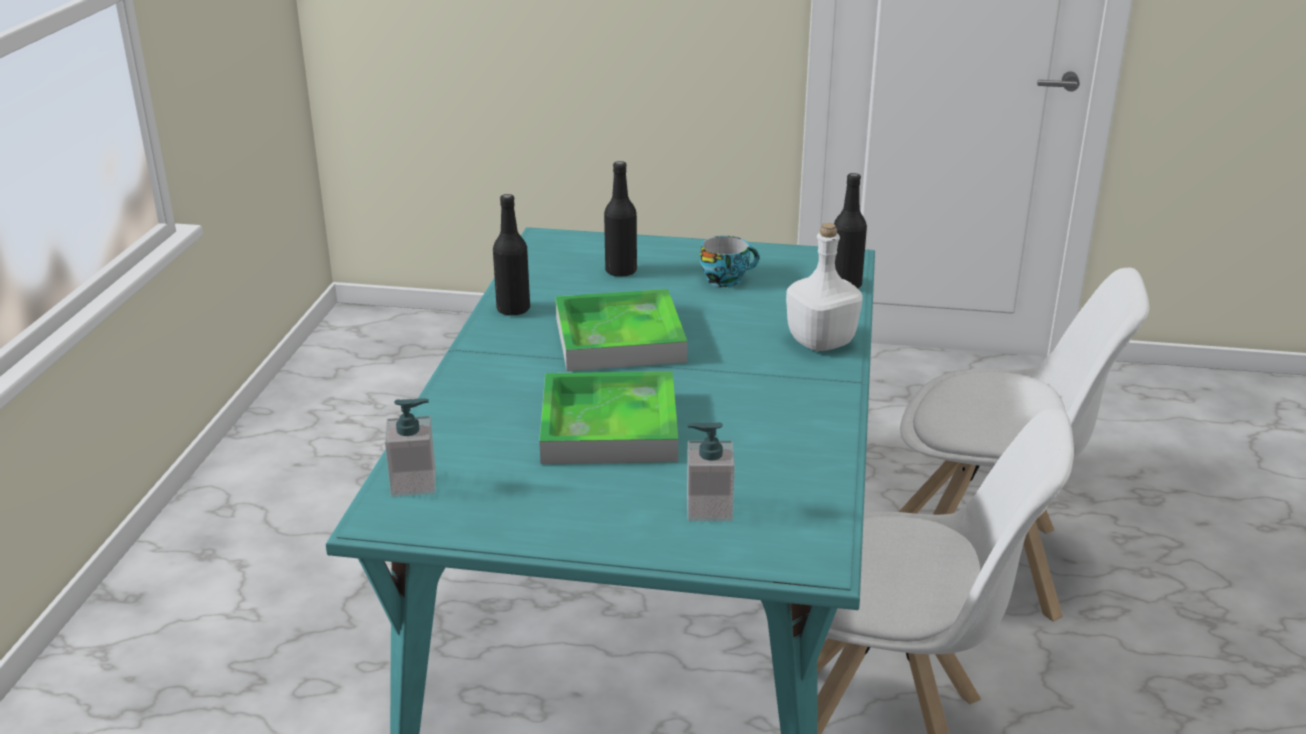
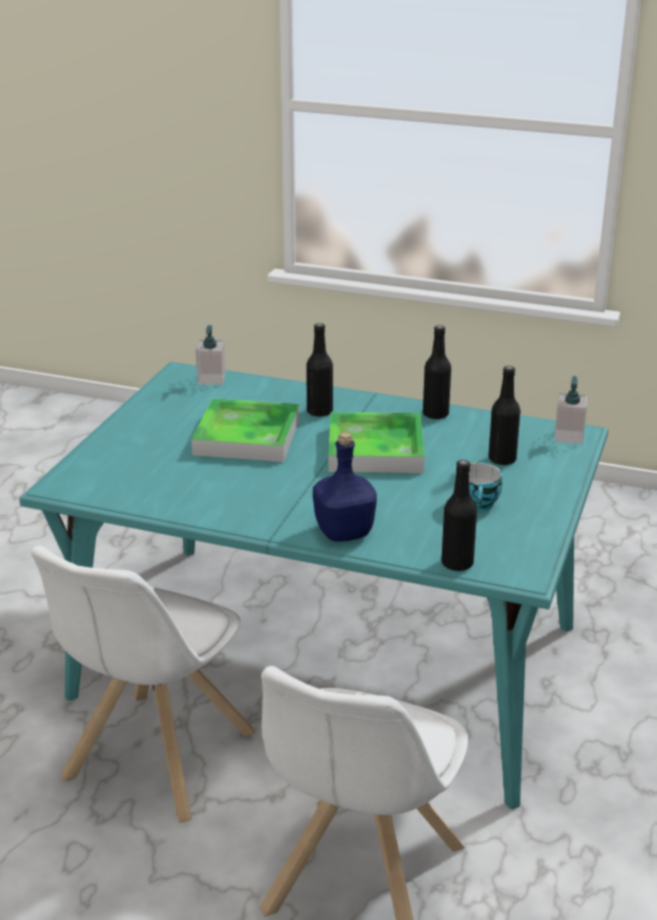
camera: 100 degrees right, 0 degrees up
(519, 382) = (319, 412): none -> black bottle
(709, 508) = (134, 460): soap dispenser -> soap dispenser (568, 437)
(822, 341) = (344, 533): white bottle -> blue bottle

